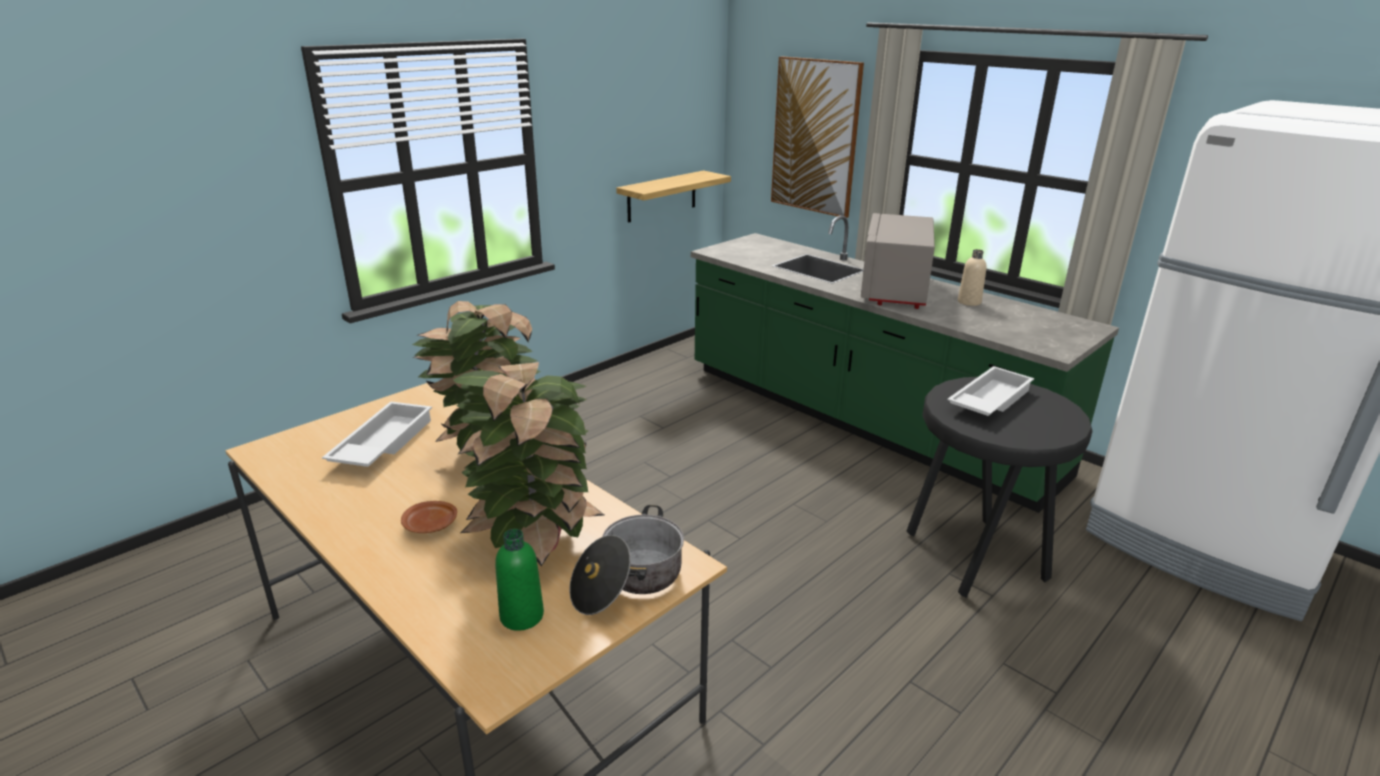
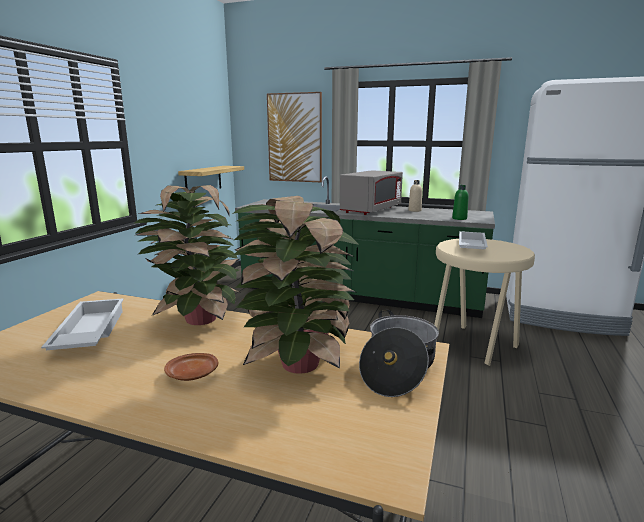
camera: 25 degrees left, 10 degrees down
(522, 616) = (347, 414): green bottle -> green bottle (459, 218)
(893, 289) = (371, 210): grey microwave -> grey microwave turned 135 degrees counterclockwise
(975, 554) = (473, 344): black stool -> beige stool

